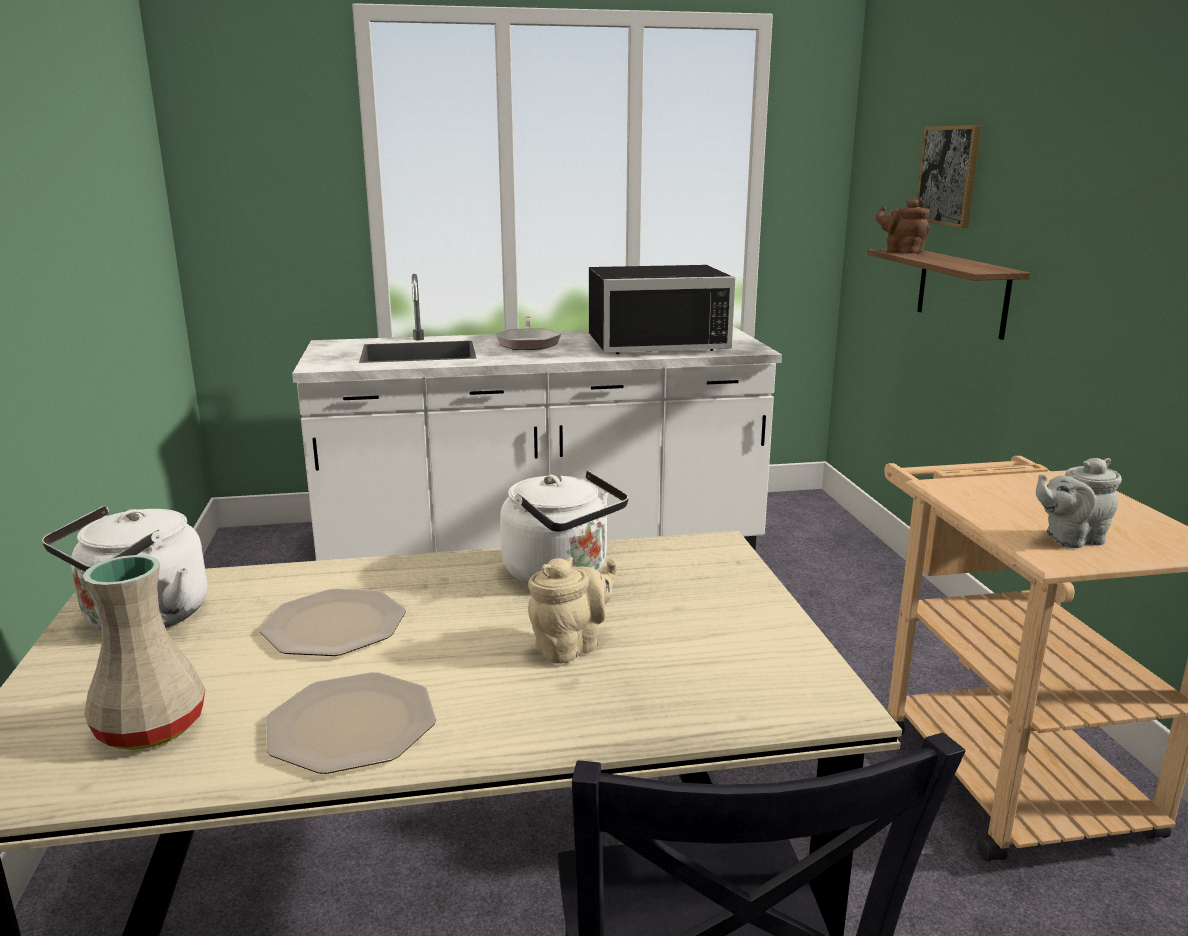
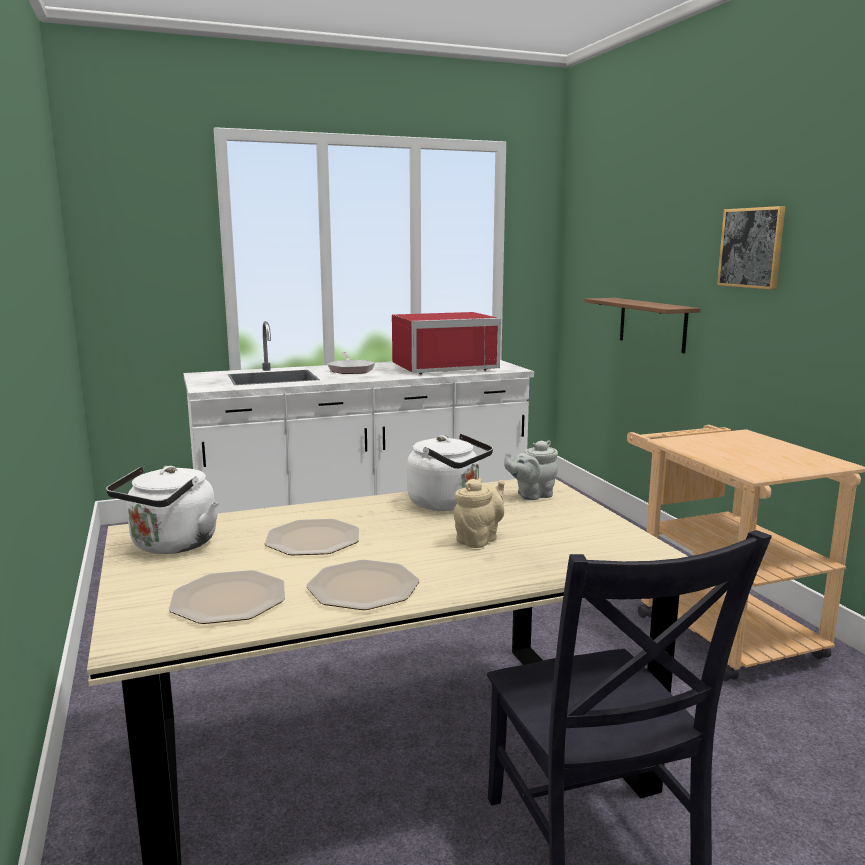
camera: 10 degrees left, 5 degrees down
(153, 729) = (229, 599): beige vase -> plate
(655, 343) = (442, 367): black microwave -> red microwave
(901, 251) = (608, 299): brown teapot -> none
(948, 175) = (637, 248): picture -> picture (751, 248)
(1070, 539) = (760, 463): grey teapot -> grey teapot (532, 495)

